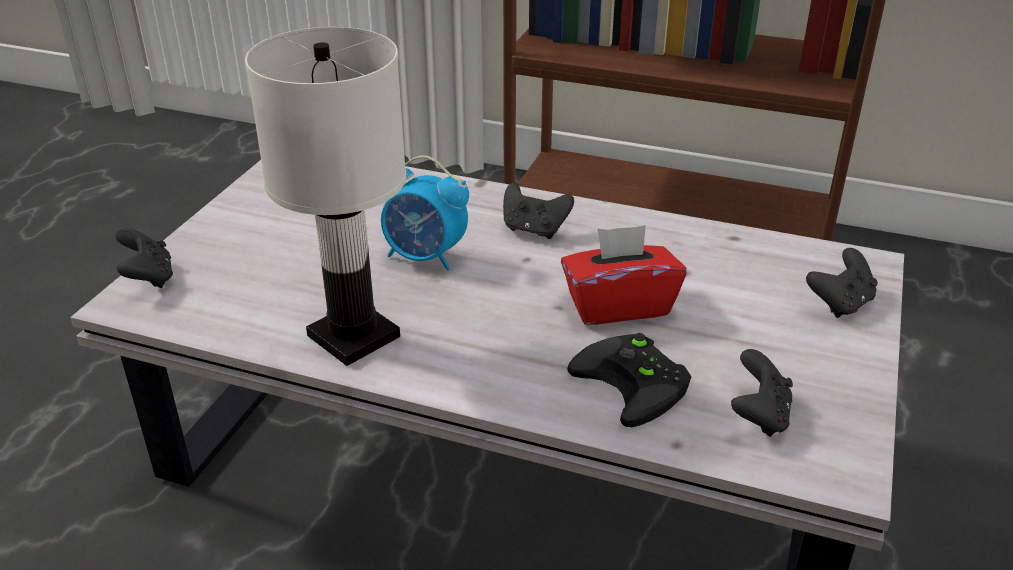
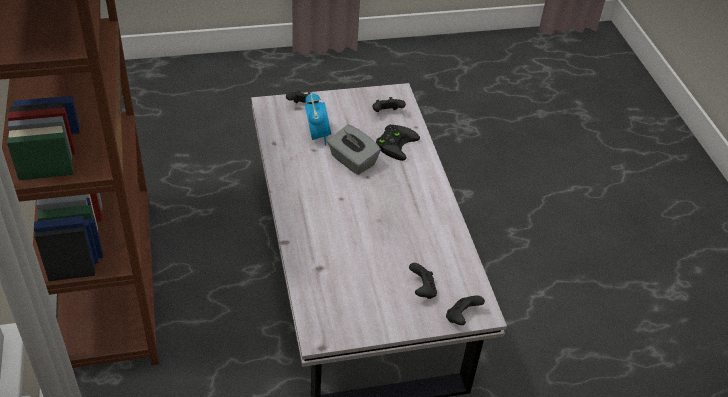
camera: 125 degrees left, 10 degrees up
(354, 335) = (435, 226): white table lamp -> none
(425, 257) = (366, 231): alarm clock -> alarm clock (317, 135)
(534, 229) = (315, 205): black game controller -> black game controller (422, 290)
(618, 305) = (352, 161): red tissue box -> grey tissue box

